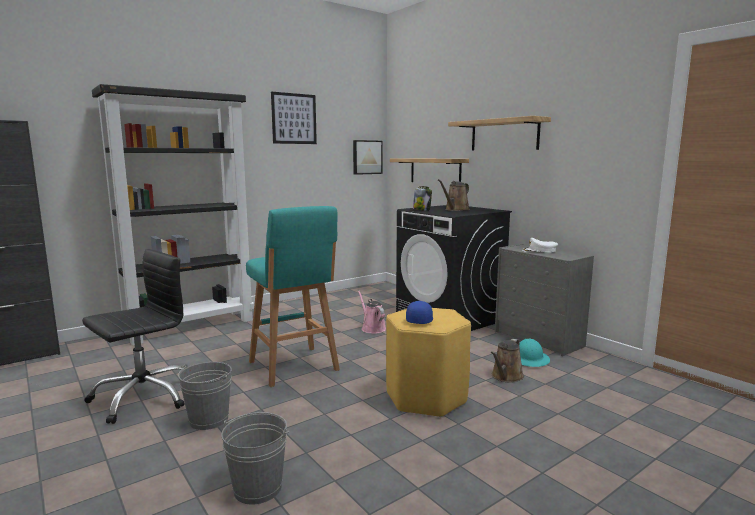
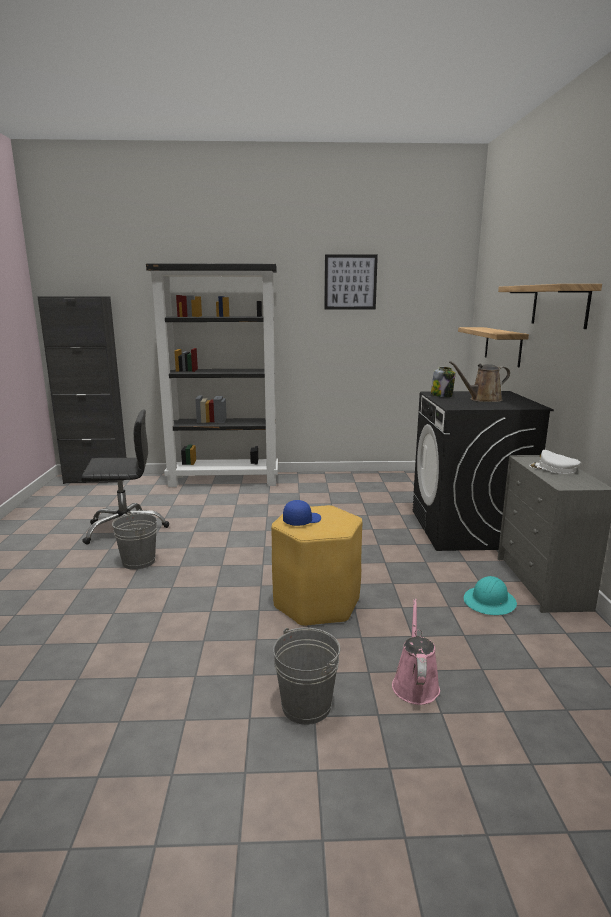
camera: 35 degrees right, 5 degrees up
(258, 488) = (100, 624): grey bucket -> grey bucket (306, 706)
(294, 367) = (249, 538): turquoise stool -> none
(366, 157) = (442, 324): picture -> none
(372, 328) = (367, 519): pink watering can -> pink watering can (415, 684)
(506, 377) = (429, 612): brown watering can -> none

